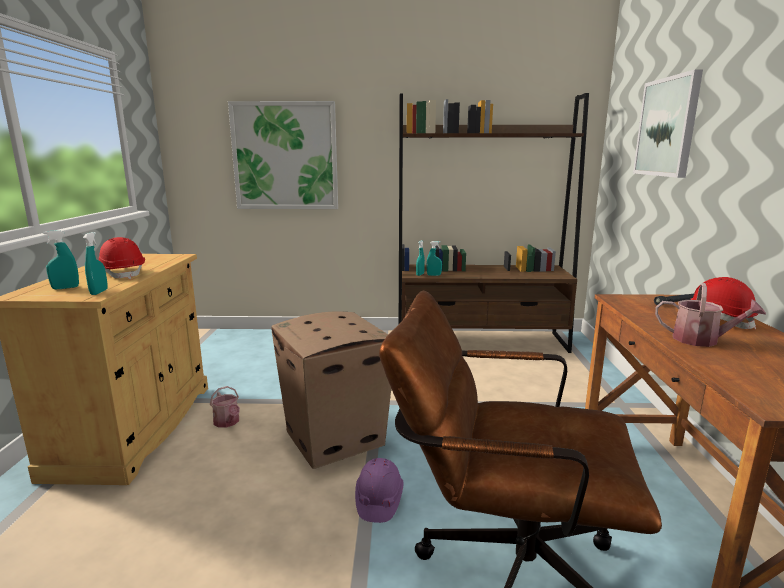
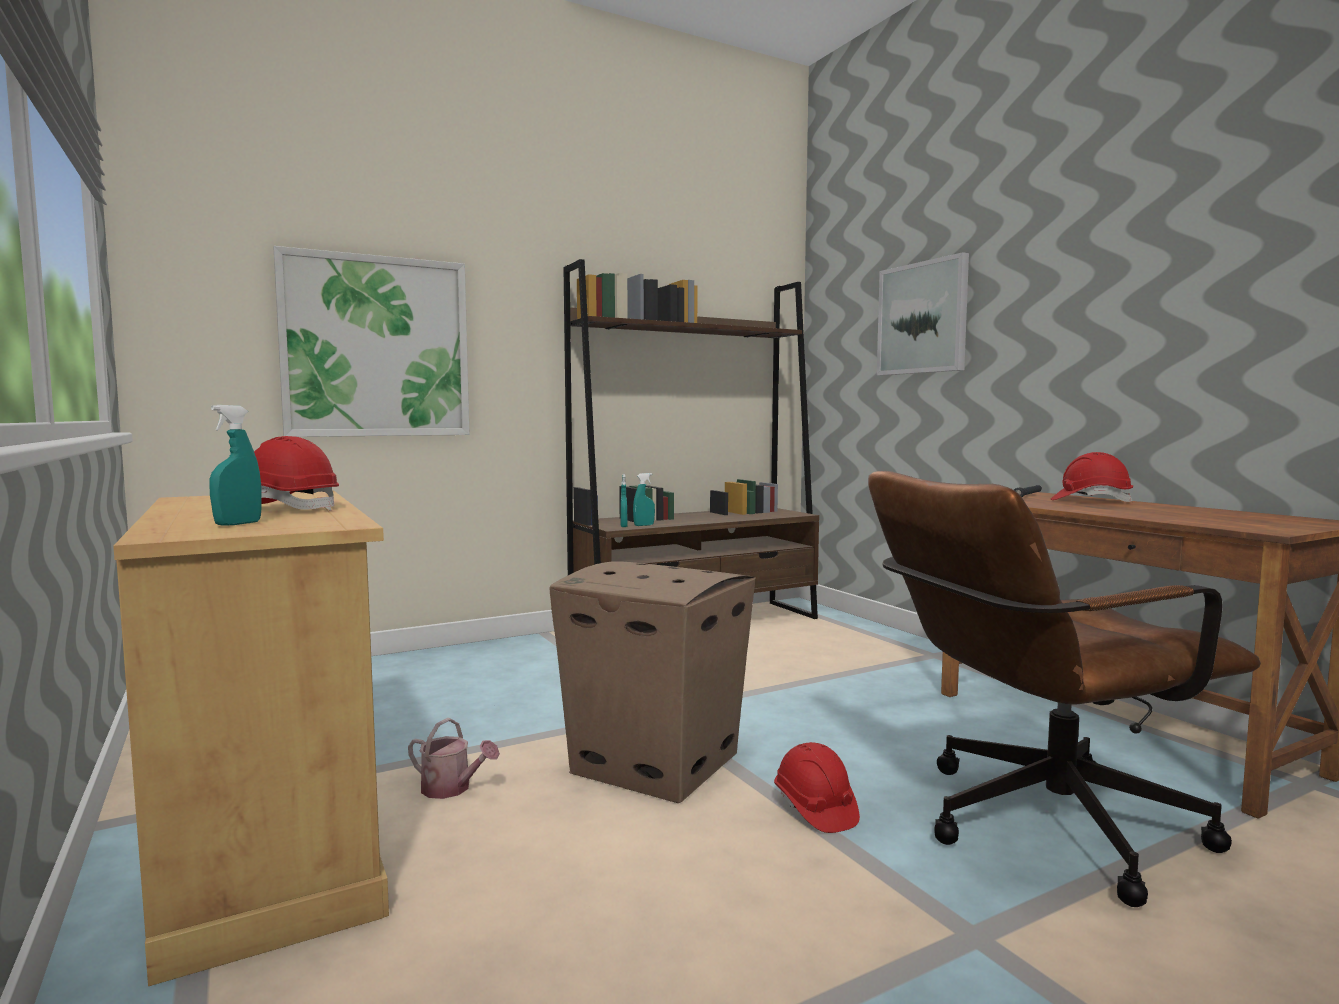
camera: 30 degrees left, 10 degrees down
(99, 292) = (335, 522): turquoise spray bottle -> none
(378, 500) = (814, 809): purple hard hat -> red hard hat
(701, 340) = (1119, 510): watering can -> none

